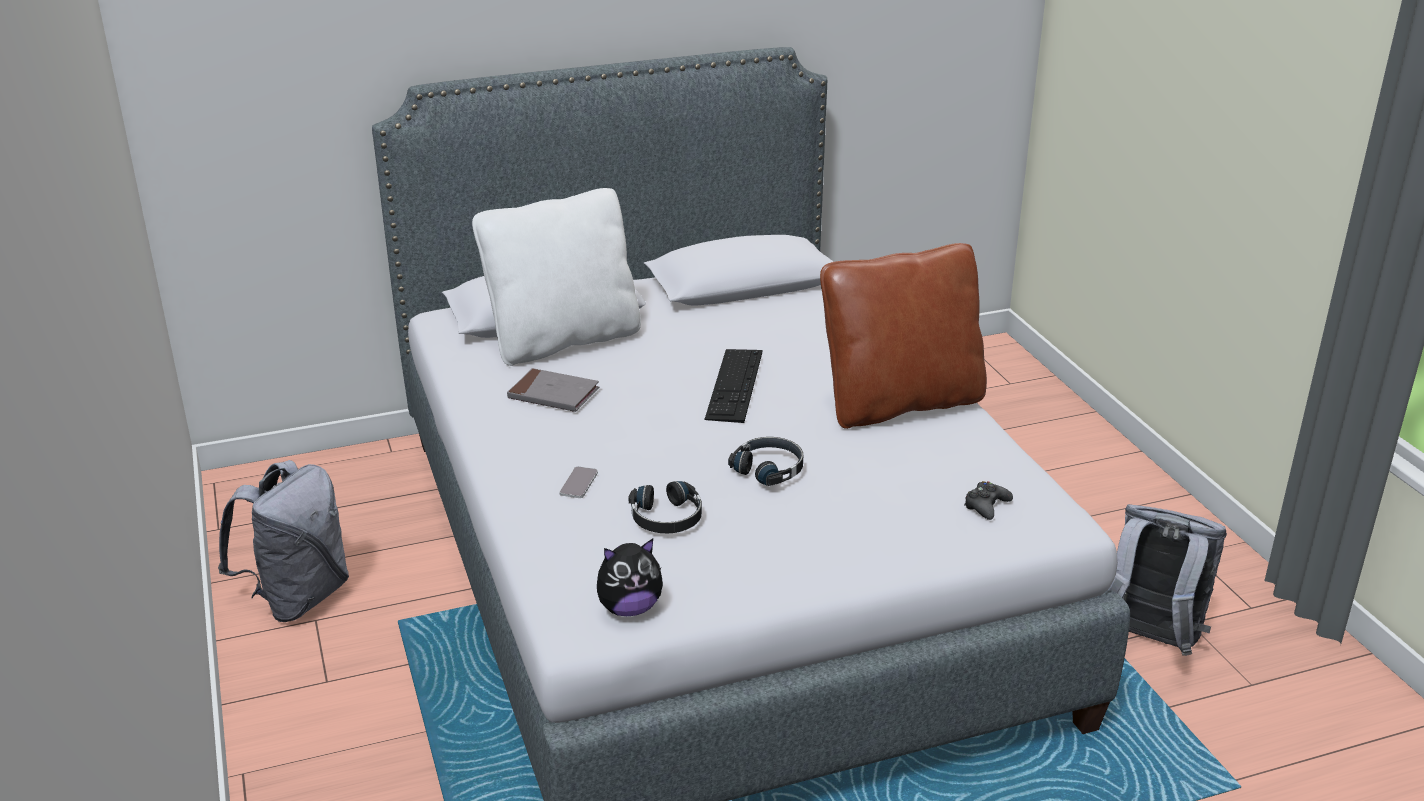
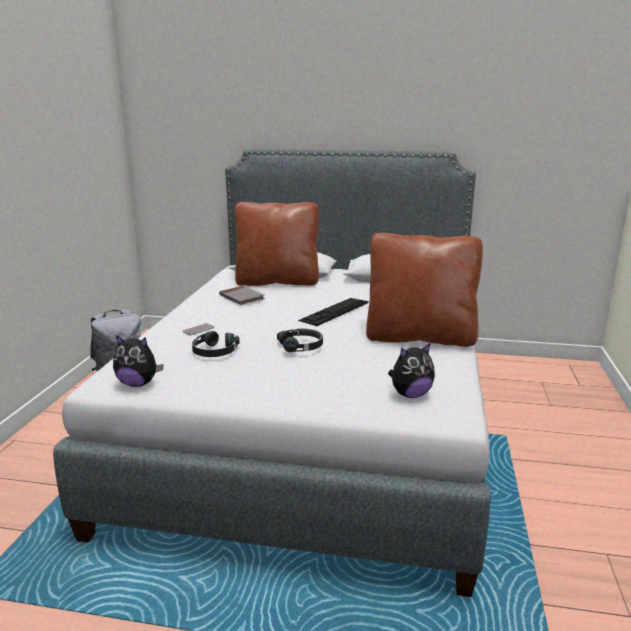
camera: 30 degrees right, 10 degrees down
(563, 340) = (277, 281): white pillow -> brown pillow
(986, 506) = (410, 394): black game controller -> plush toy
(1148, 641) = (562, 553): grey backpack -> none

